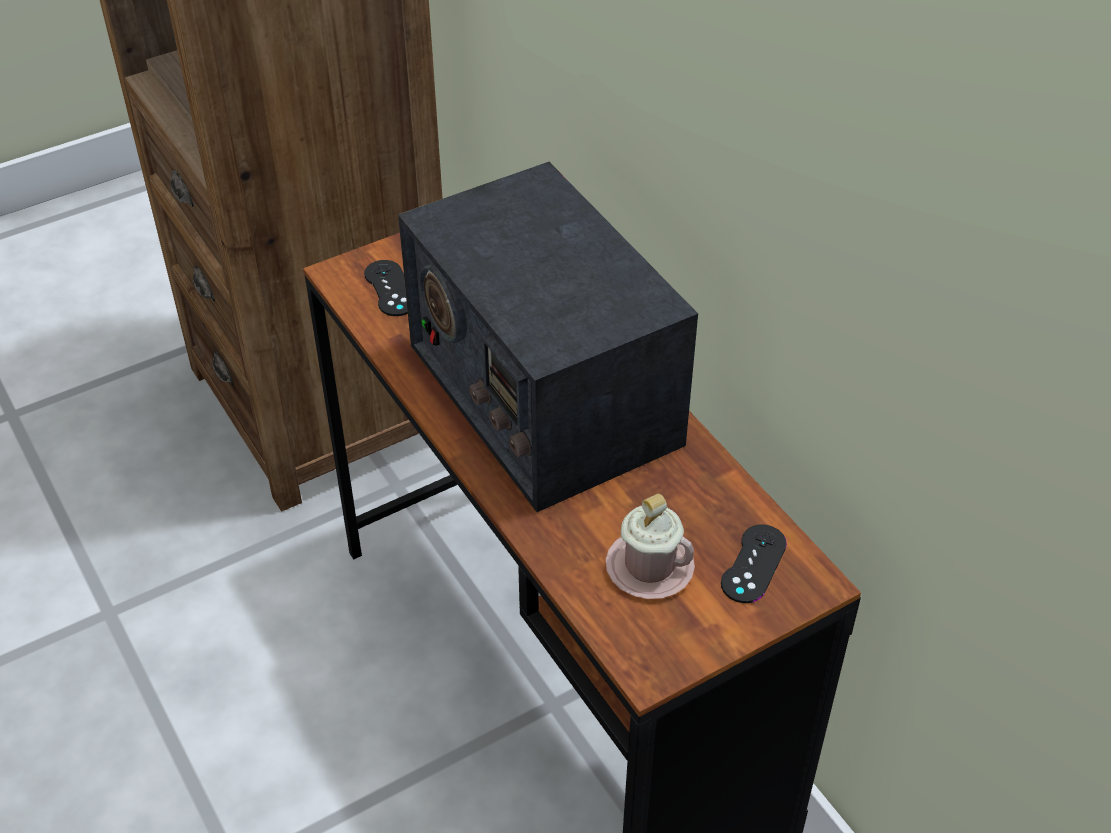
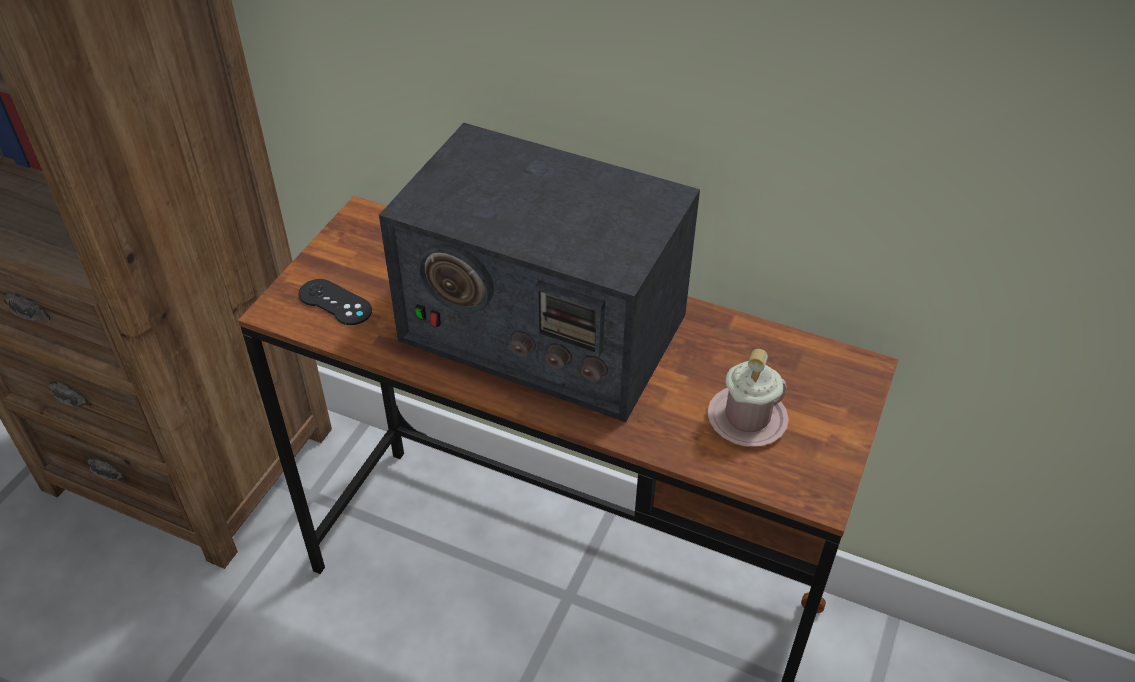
camera: 35 degrees left, 0 degrees up
(753, 564) = (813, 377): black game controller -> none

